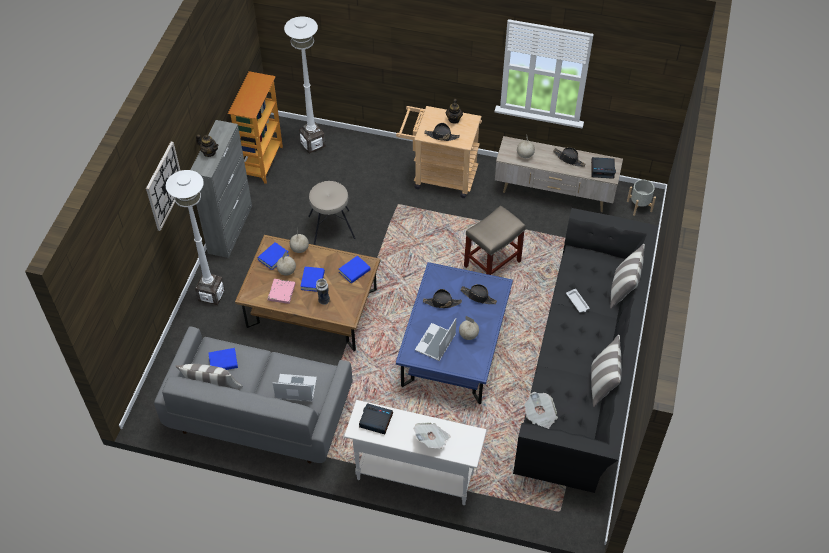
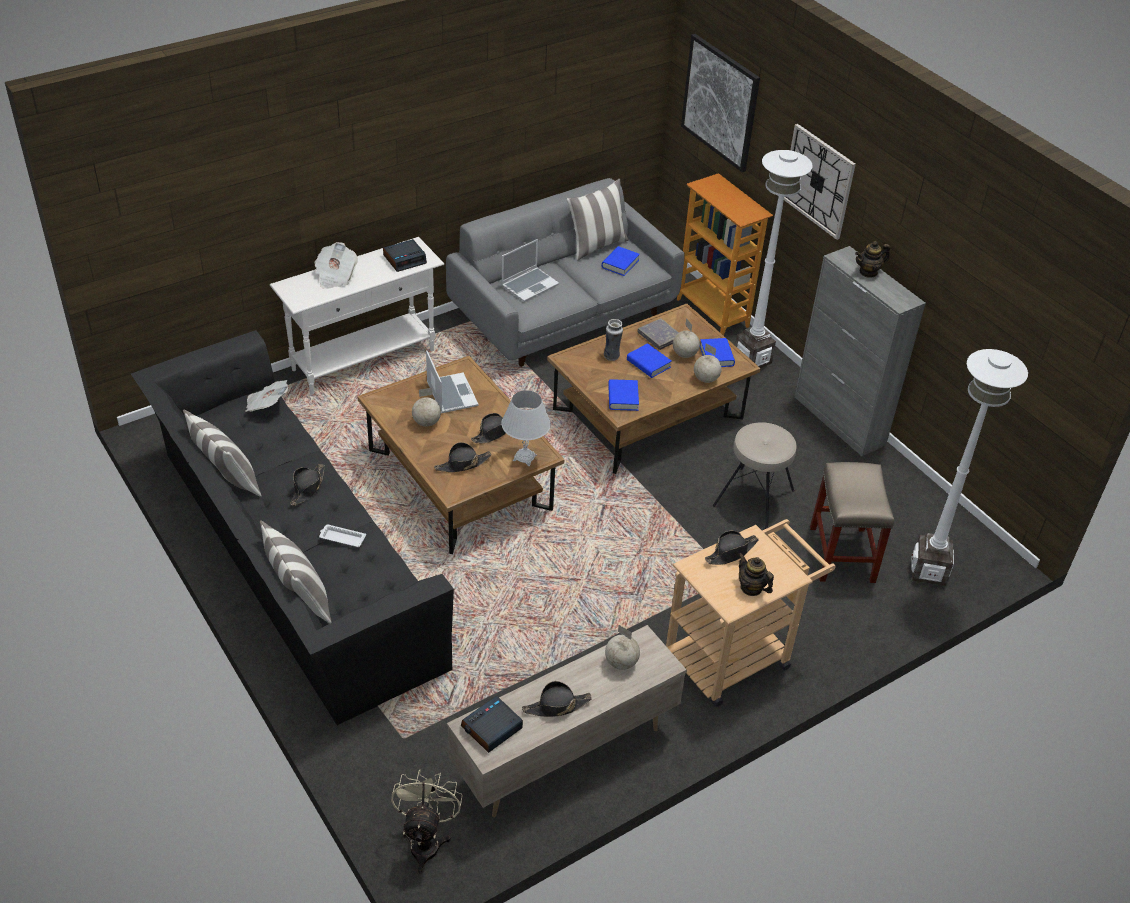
camera: 130 degrees right, 10 degrees down
(114, 275) = (720, 102): none -> picture
(262, 162) = (935, 506): bookcase -> bookcase (713, 313)
(281, 292) = (659, 336): pink book -> grey book
(445, 276) = (525, 458): none -> white table lamp
(454, 347) = (459, 479): blue coffee table -> brown coffee table
(492, 263) = (529, 596): beige stool -> beige stool (842, 555)
(568, 343) = (307, 488): none -> black hat
(639, 206) = (426, 840): grey planter -> beige fan

